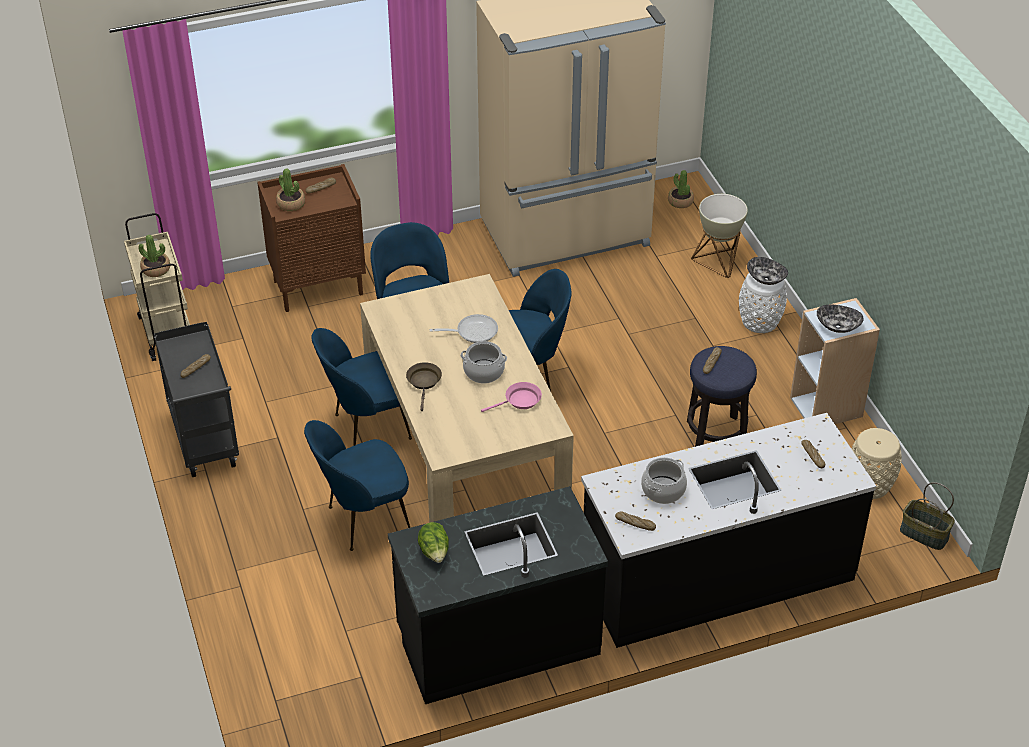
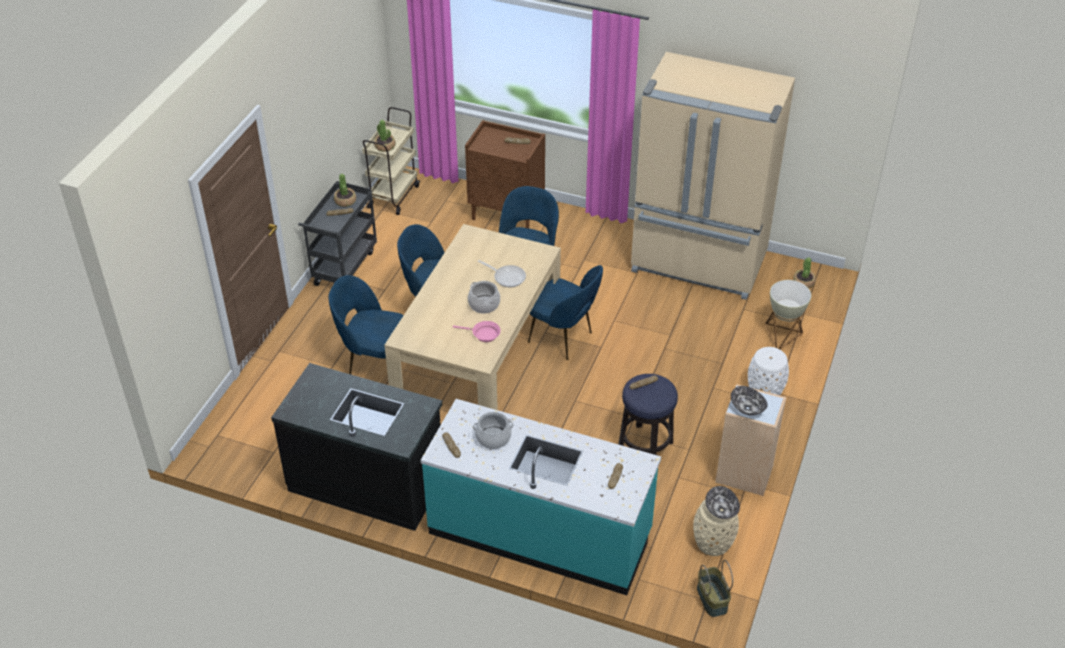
camera: 40 degrees right, 0 degrees up
(291, 204) = (489, 143): potted plant -> potted plant (345, 201)
(424, 382) = (442, 291): brown frying pan -> none
(434, 552) = (320, 389): lettuce -> none
(716, 575) = (540, 532): black counter -> turquoise counter
(766, 279) = (772, 358): bowl -> bowl (721, 510)

